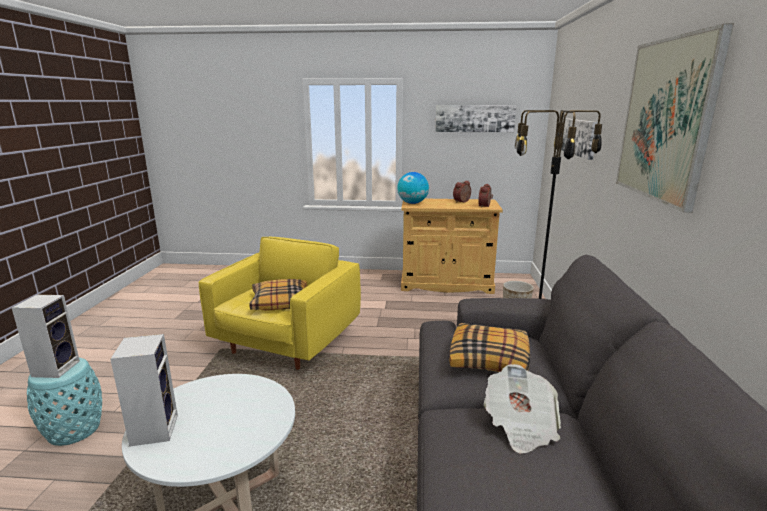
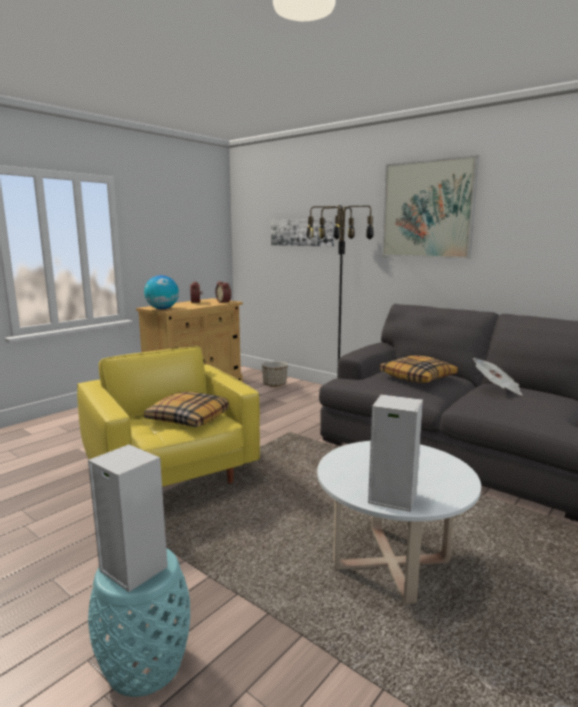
camera: 55 degrees left, 5 degrees down
(474, 118) = (181, 222): picture -> none

